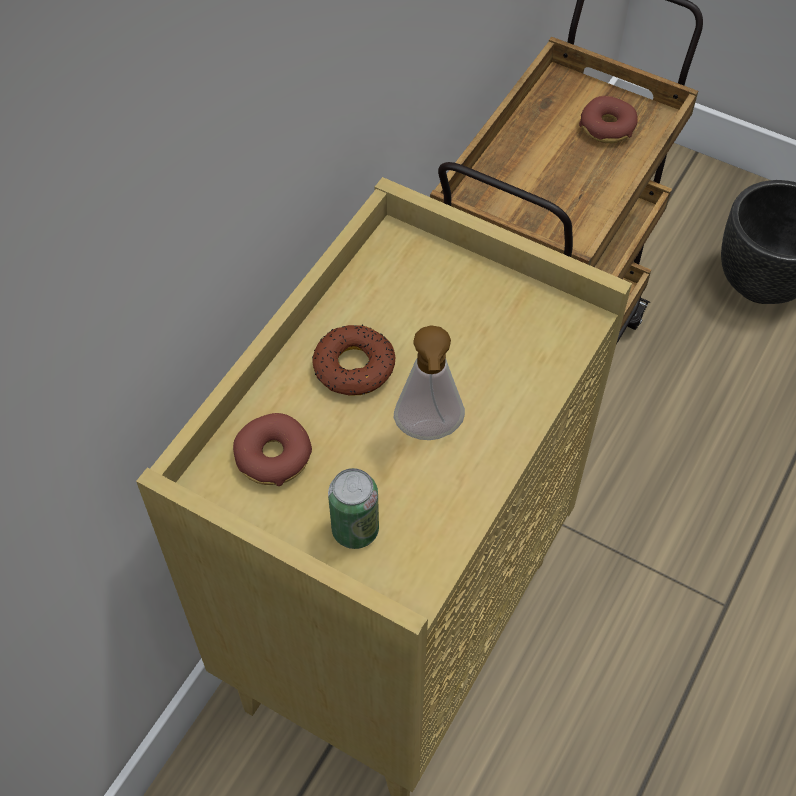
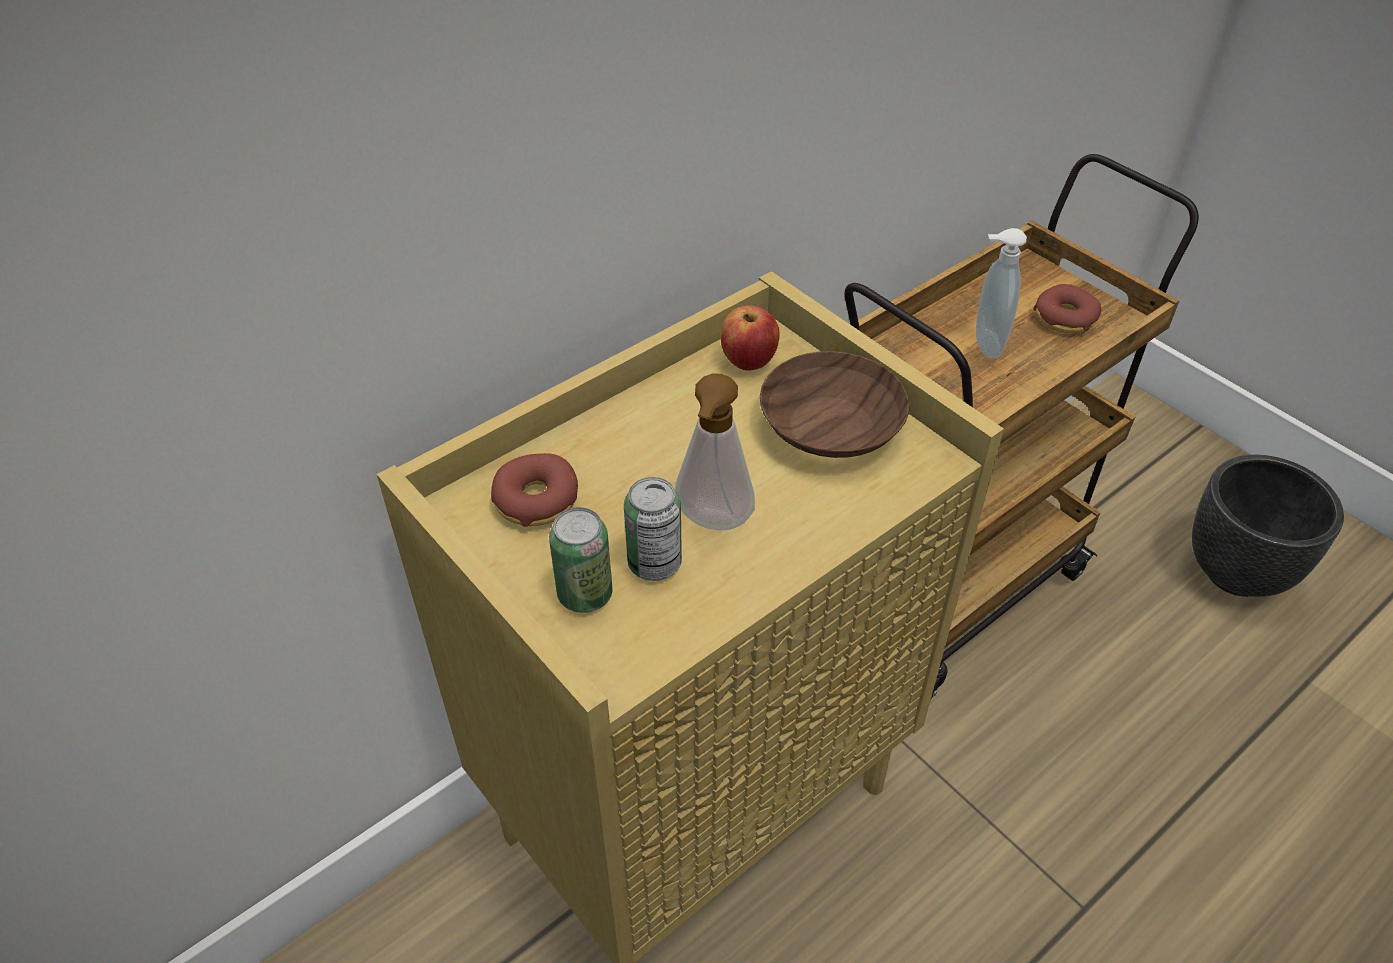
camera: 20 degrees right, 10 degrees down
(354, 366) = (663, 439): donut -> none
(392, 268) = (749, 361): none -> apple
(398, 484) = (654, 563): none -> can
(488, 312) = (833, 425): none -> brown bowl
(550, 171) = (984, 344): none -> soap dispenser

